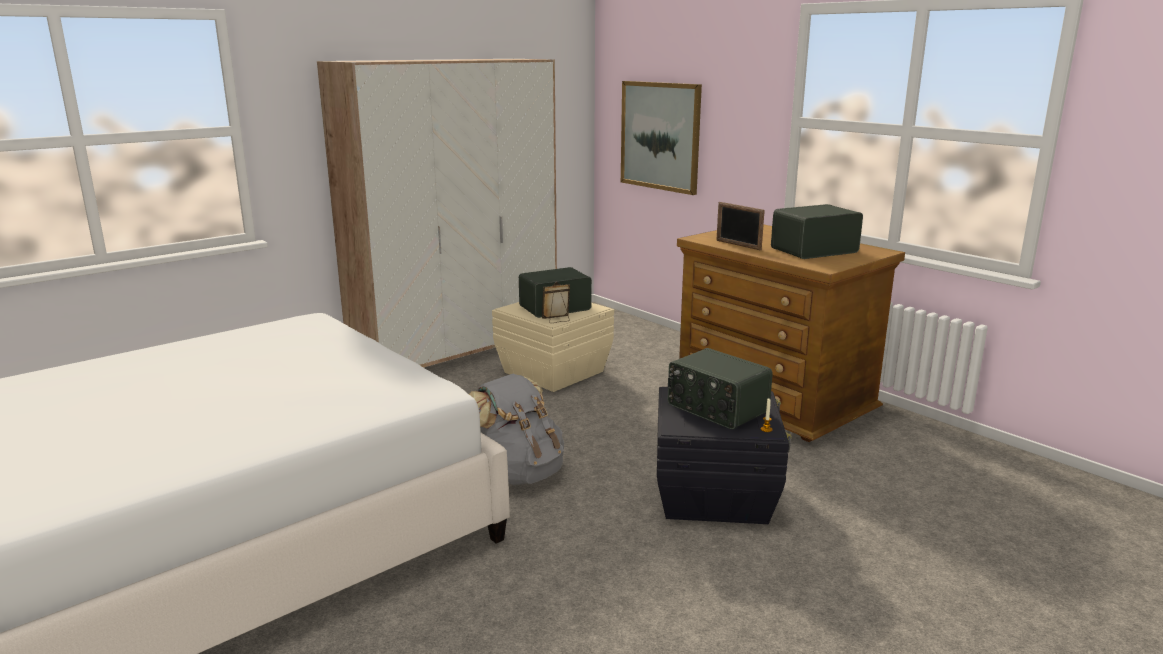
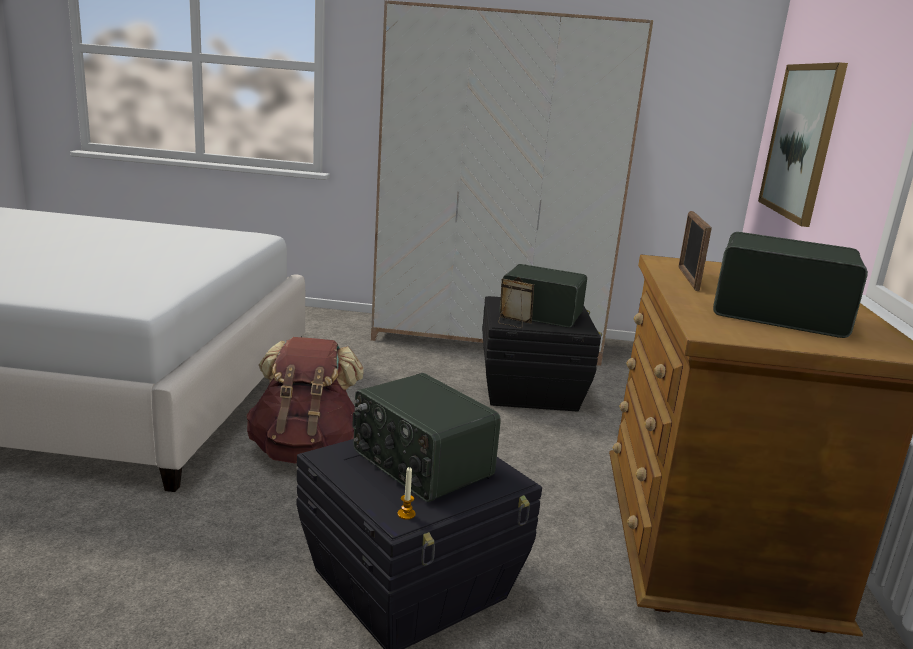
camera: 45 degrees right, 0 degrees up
(518, 473) = (306, 451): grey backpack -> brown backpack
(553, 371) = (531, 389): beige storage box -> black storage box
(716, 409) = (420, 464): radio -> radio turned 45 degrees counterclockwise

